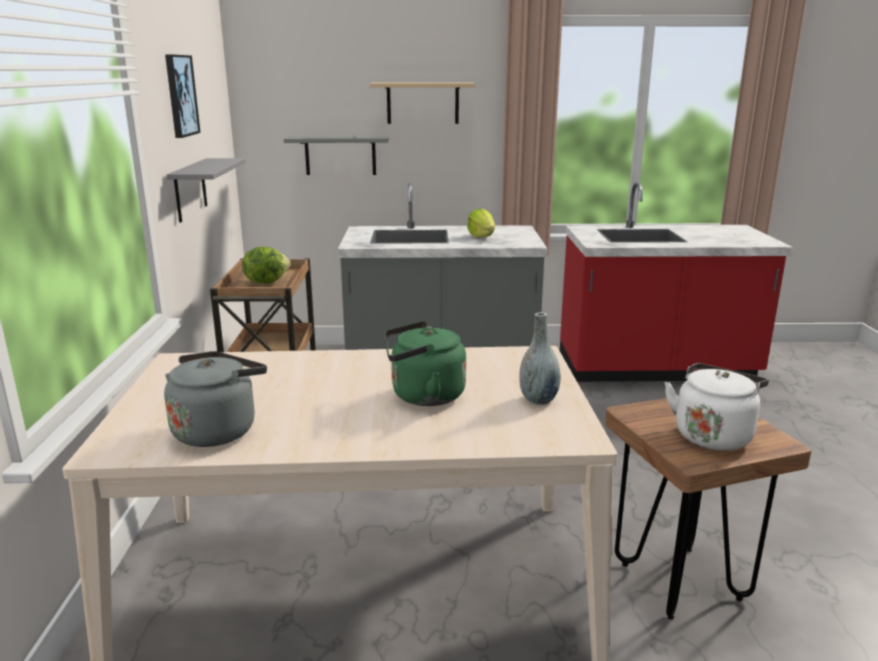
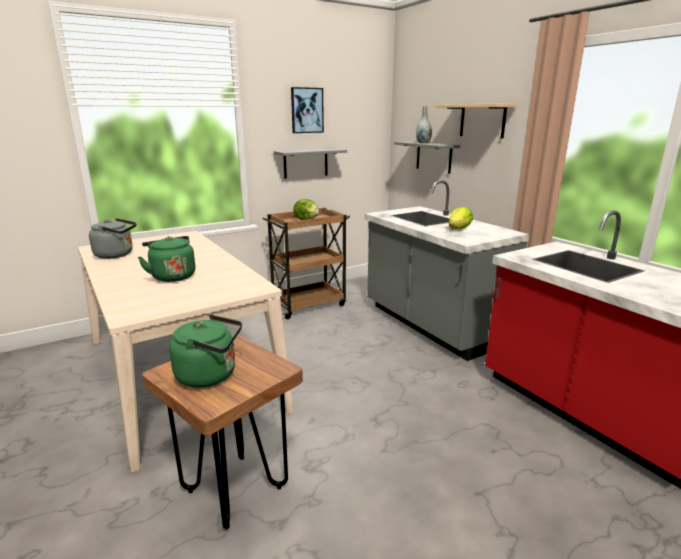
camera: 60 degrees right, 0 degrees up
(538, 400) = (181, 299): grey vase -> grey vase (423, 143)
(713, 435) = (210, 375): white kettle -> green kettle

